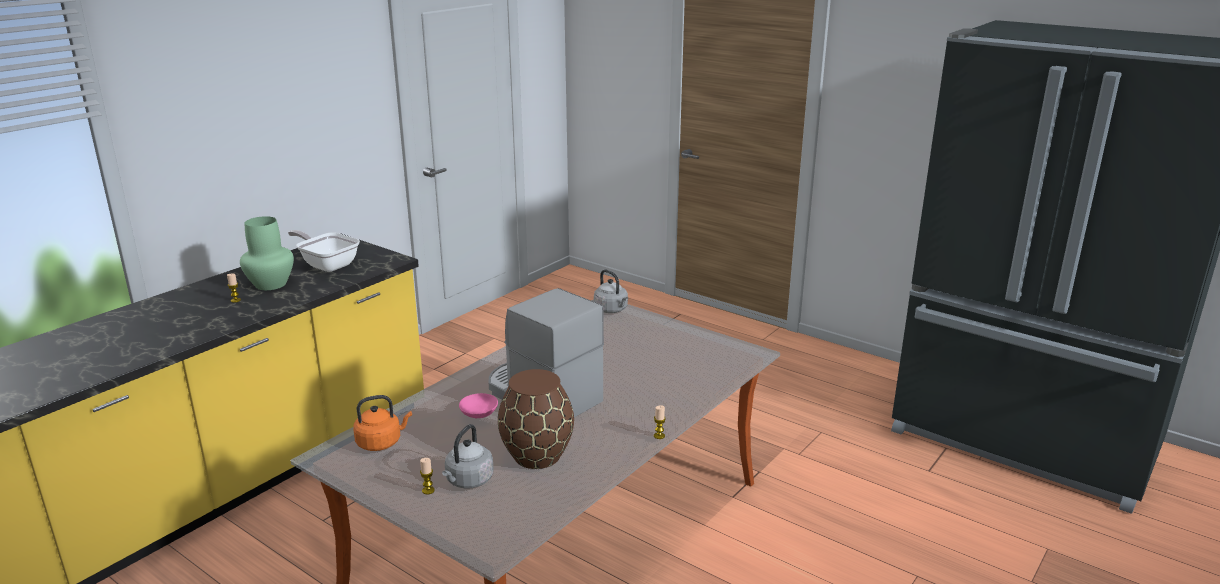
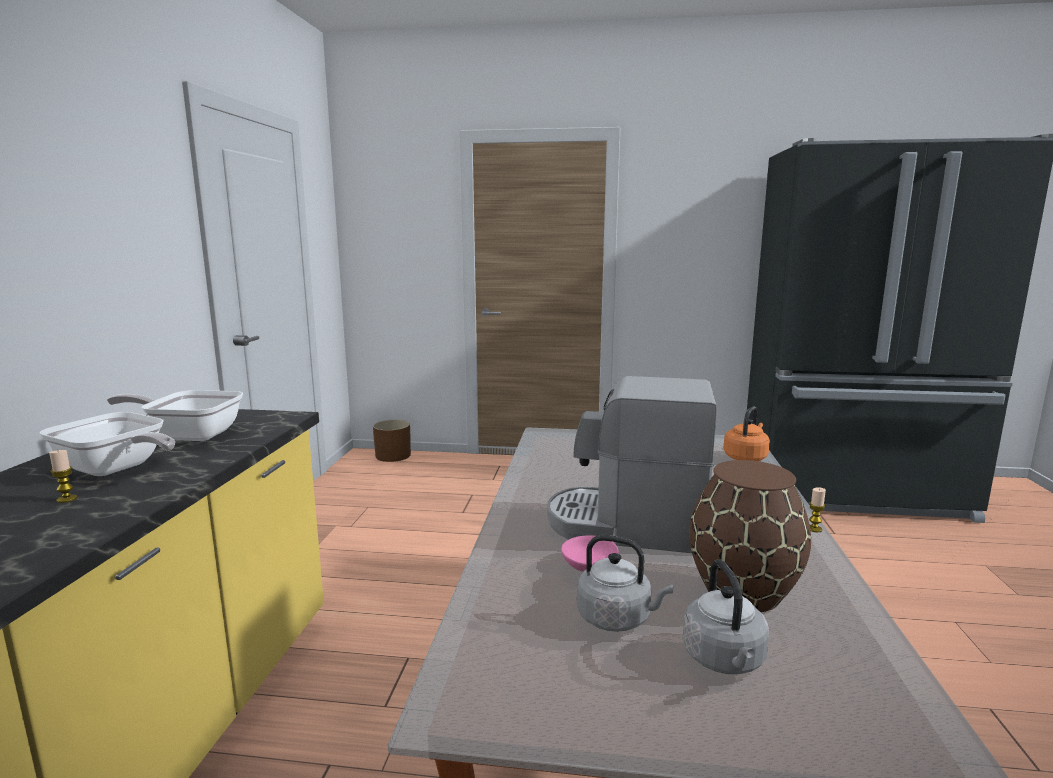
camera: 30 degrees left, 10 degrees down
(270, 284) = (116, 469): green vase -> frying pan
(381, 442) = (515, 651): orange kettle -> orange kettle (746, 457)
(428, 490) = (697, 700): candle -> none
(596, 280) = (393, 455): none -> brown planter
(612, 310) = (559, 435): grey kettle -> grey kettle (617, 618)

